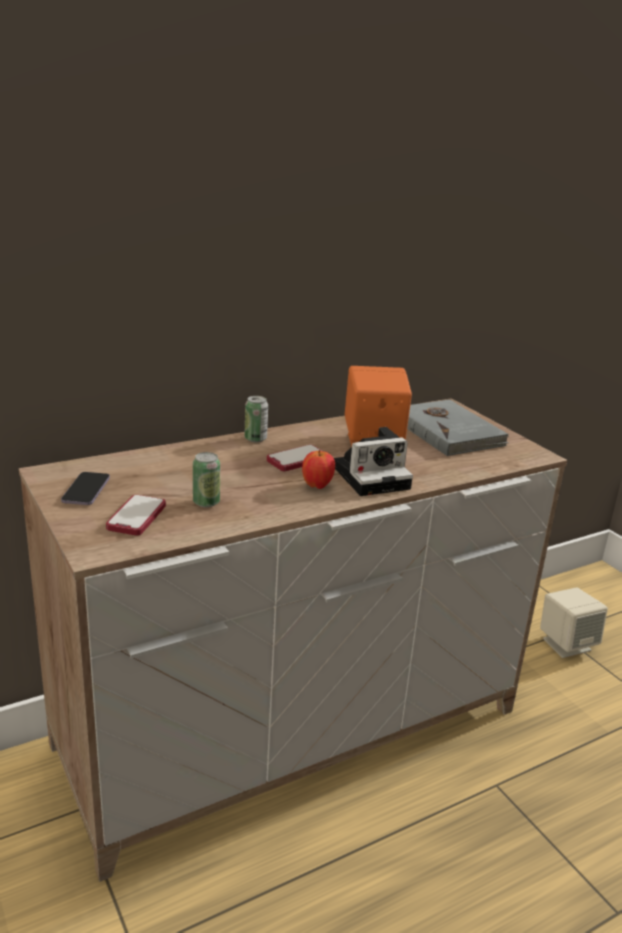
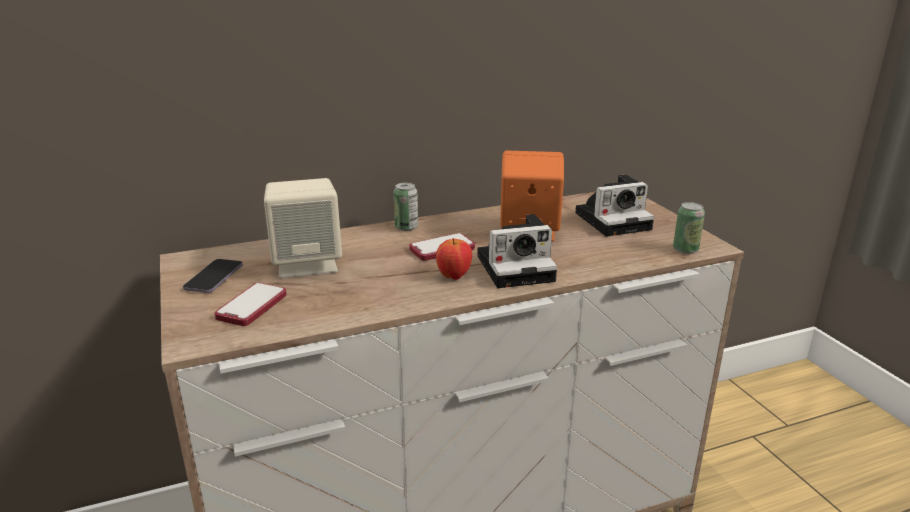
camera: 10 degrees right, 0 degrees up
(206, 502) = (330, 292): can -> can (685, 249)
(448, 431) = (614, 220): grey book -> camera
(566, 644) = (758, 448): beige speaker -> beige speaker (307, 264)

